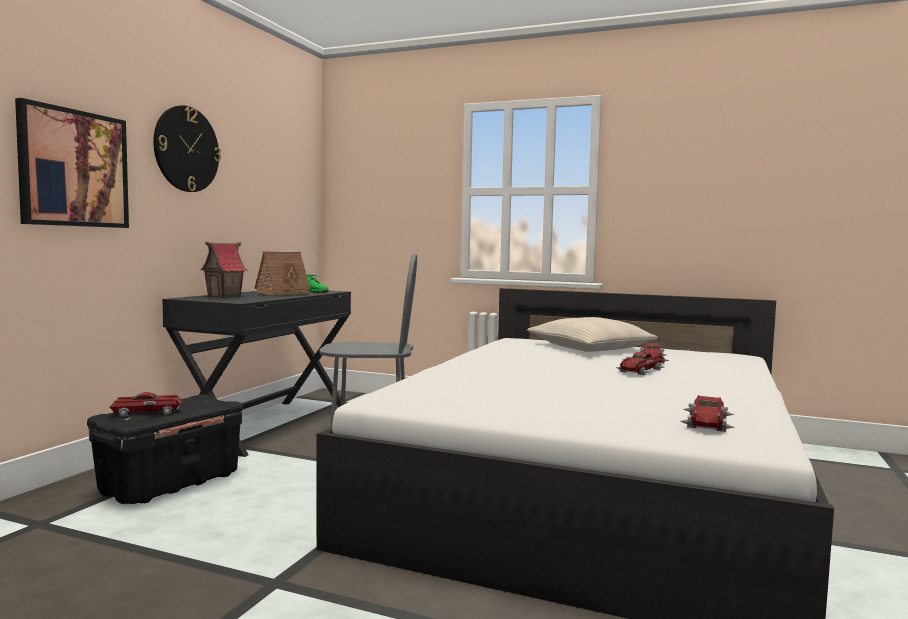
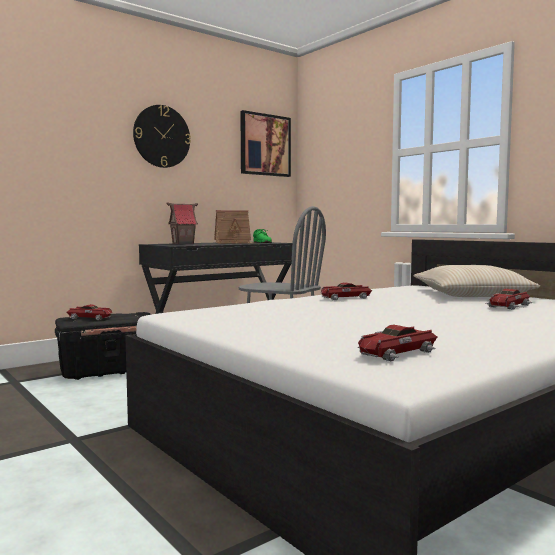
camera: 30 degrees right, 0 degrees up
(73, 168) = (69, 153): picture -> picture (265, 145)
(641, 370) = (464, 312): toy car -> toy car (345, 298)

